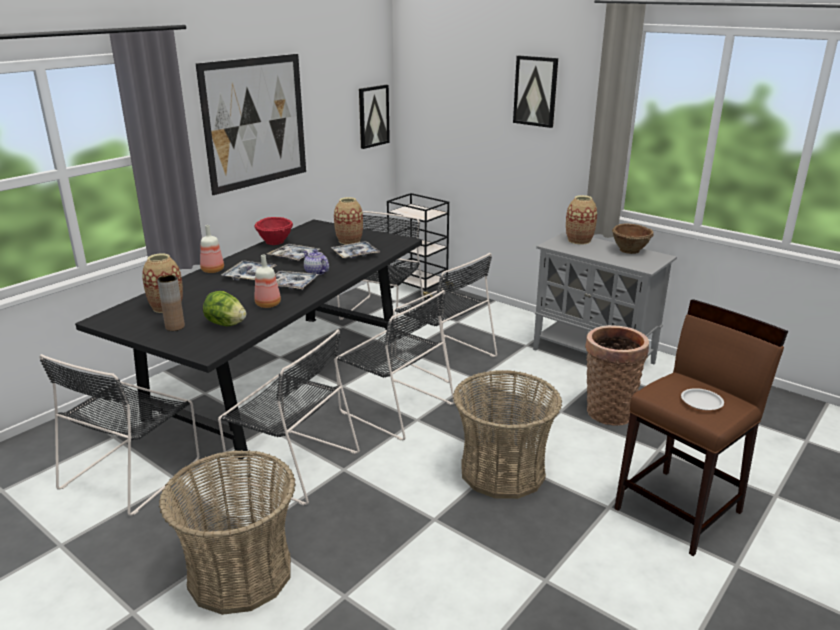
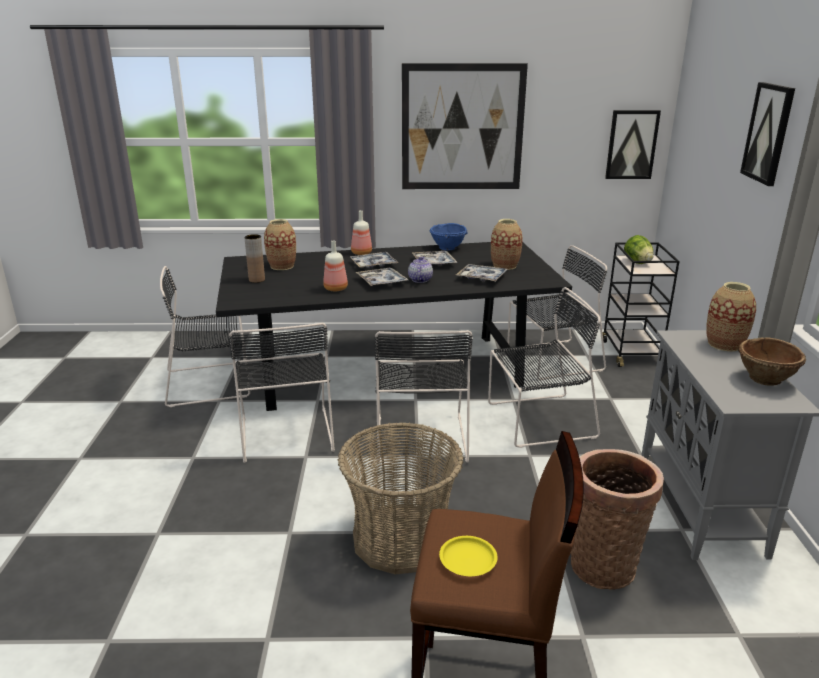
camera: 50 degrees right, 0 degrees up
(226, 324) = (283, 290): lettuce -> lettuce (637, 262)
(240, 573) = (146, 476): basket -> none
(275, 242) = (448, 248): red bowl -> blue bowl
(443, 356) = (537, 420): black chair -> black chair turned 105 degrees counterclockwise
(701, 402) = (468, 559): white plate -> yellow plate

